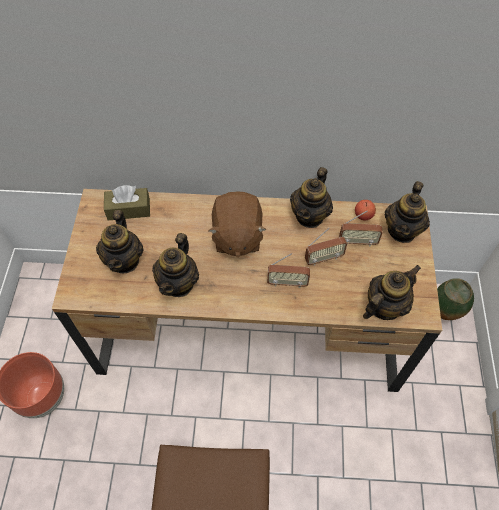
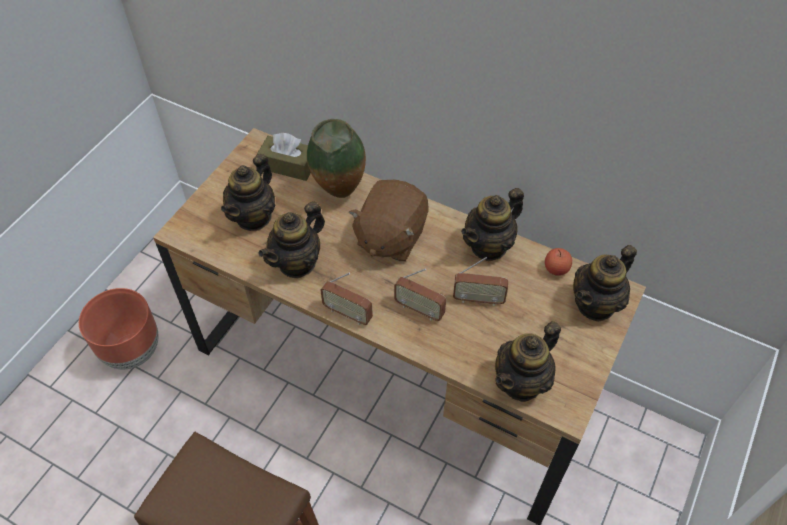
camera: 25 degrees right, 5 degrees down
(357, 242) = (531, 296): radio -> radio (348, 313)
(384, 306) = (522, 382): teapot -> teapot turned 150 degrees clockwise
(443, 315) = (650, 458): vase -> vase (339, 194)

